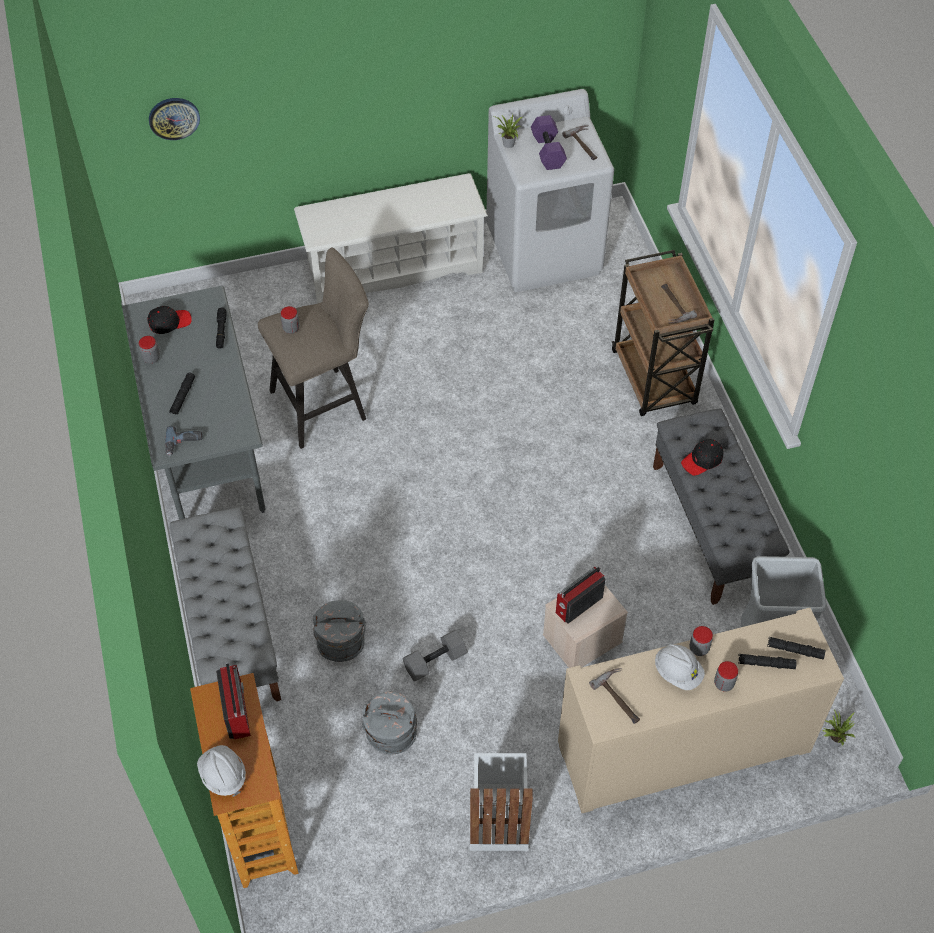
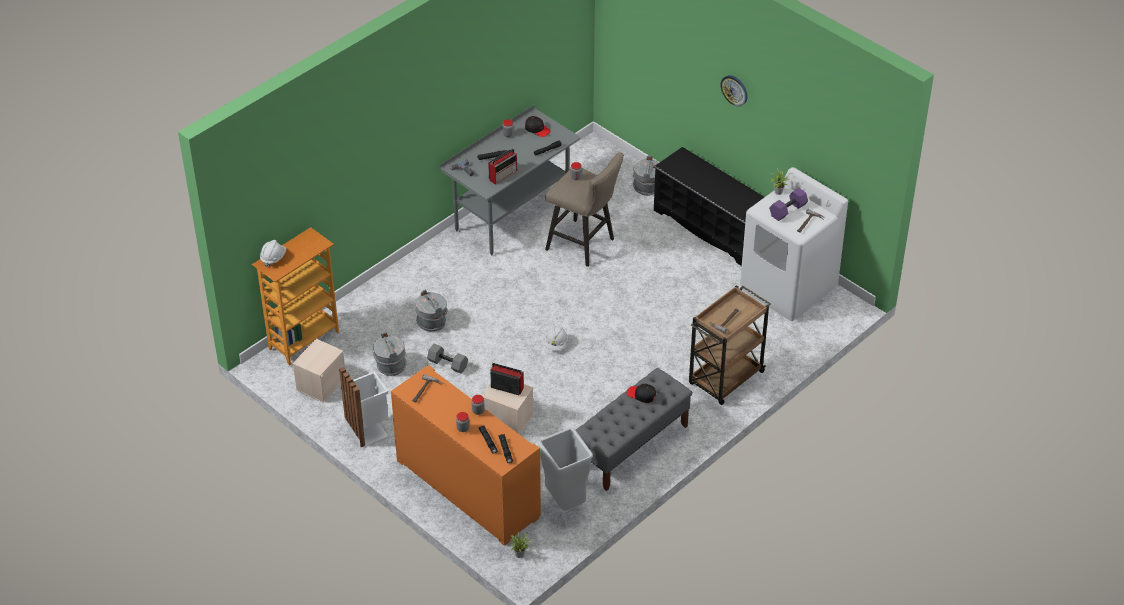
camera: 60 degrees right, 10 degrees down
(174, 118) = (638, 42): wall clock -> wall clock (734, 90)
(231, 629) = (408, 277): grey bench -> none
(236, 710) = (309, 247): radio -> radio (503, 175)
(272, 293) = (647, 187): none -> grey bucket
(365, 845) = (321, 383): none -> beige storage box
(394, 268) = (712, 229): white shoe rack -> black shoe rack
(678, 672) = (456, 408): white hard hat -> white hard hat (556, 344)
(683, 747) = (467, 488): beige cabinet -> orange cabinet

